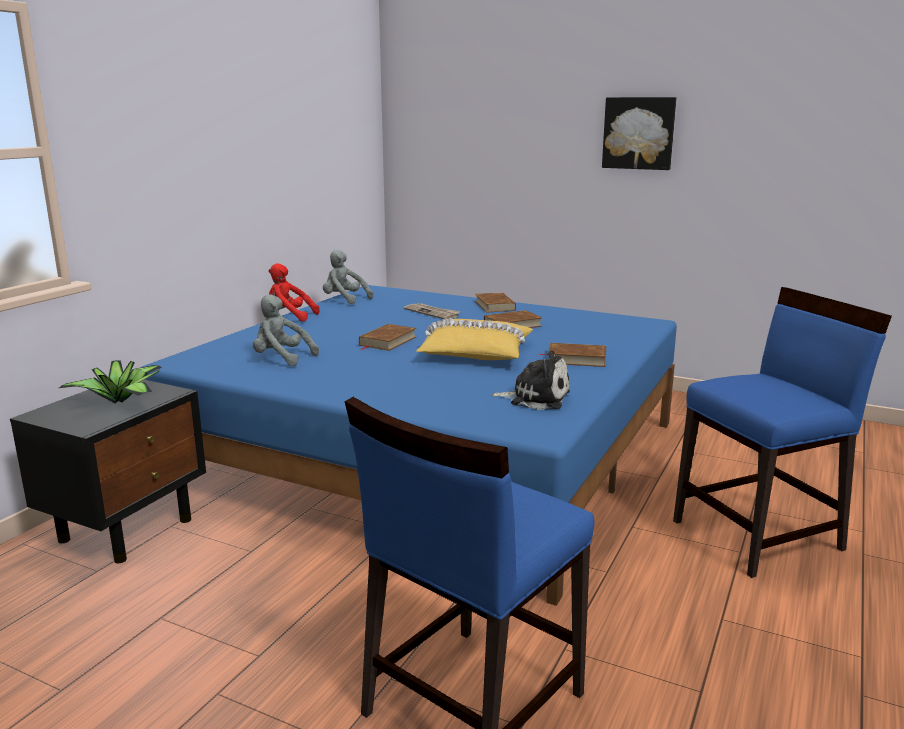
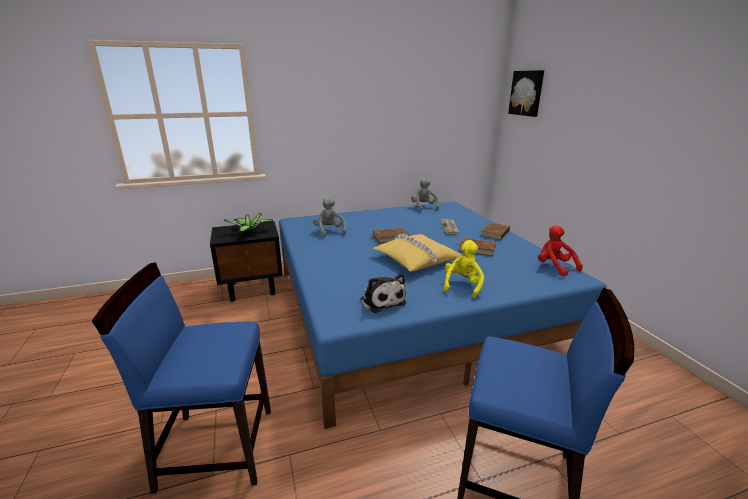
camera: 45 degrees right, 5 degrees up
(289, 317) = (379, 210): red plush toy -> red plush toy (554, 267)
(576, 359) = (462, 285): brown book -> yellow plush toy
(639, 133) = (654, 122): picture -> picture (527, 93)

